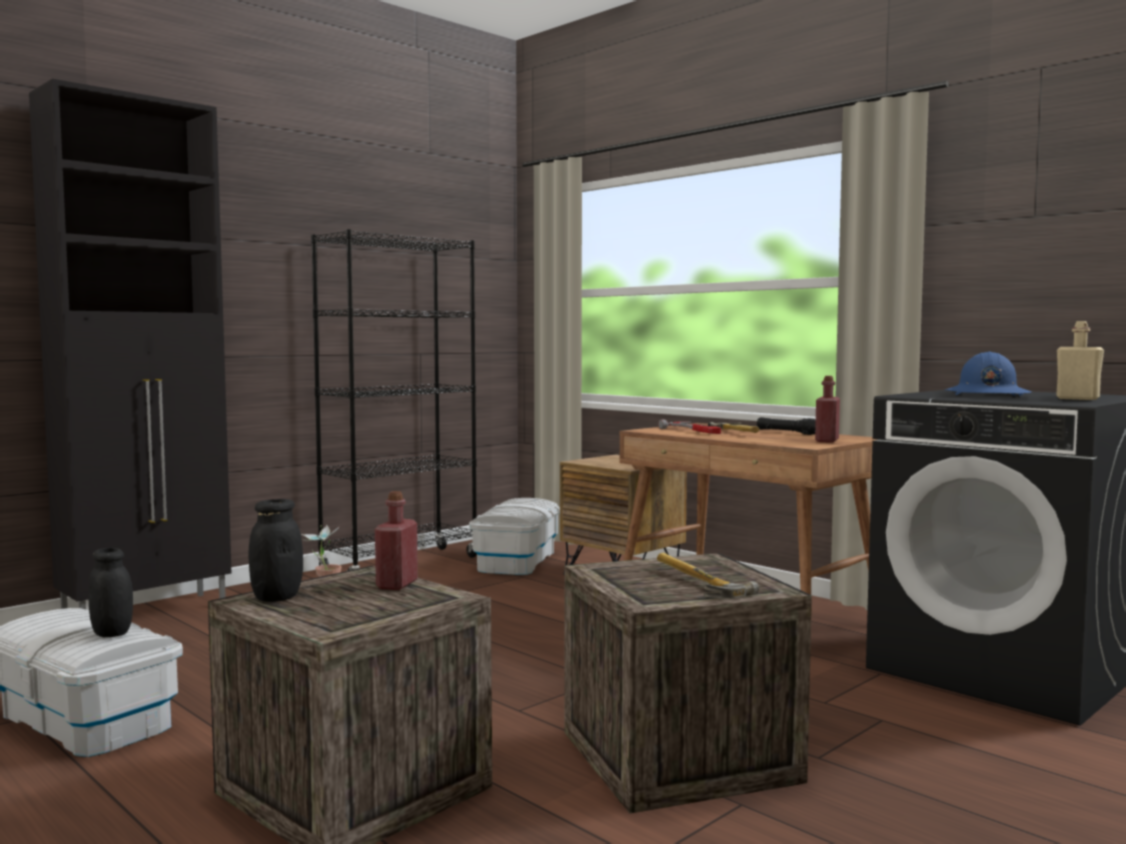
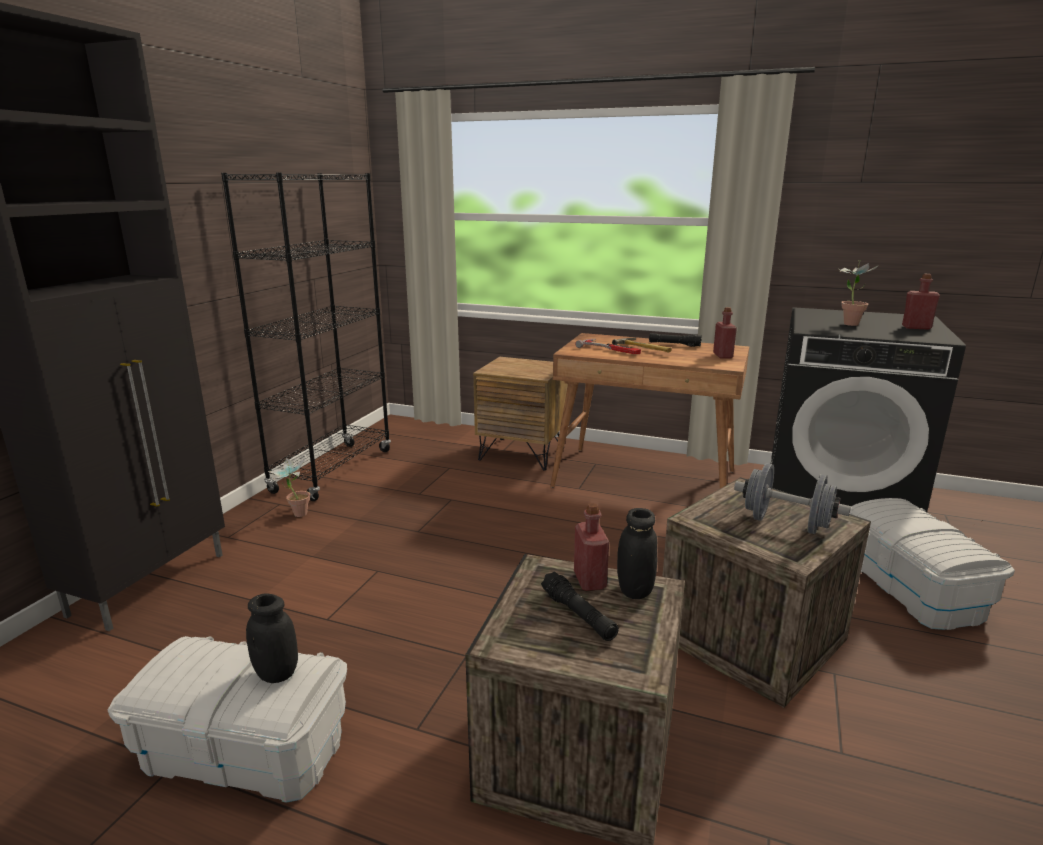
camera: 25 degrees left, 15 degrees up
(276, 597) = (521, 630): black jar -> black jar (635, 590)
(343, 598) = (578, 615): none -> black flashlight
(517, 561) = (426, 450): white storage box -> white storage box (911, 587)
(694, 583) = (786, 523): hammer -> grey dumbbell
(986, 395) = (849, 323): blue hard hat -> potted plant
(1077, 399) = (916, 327): beige bottle -> red bottle

